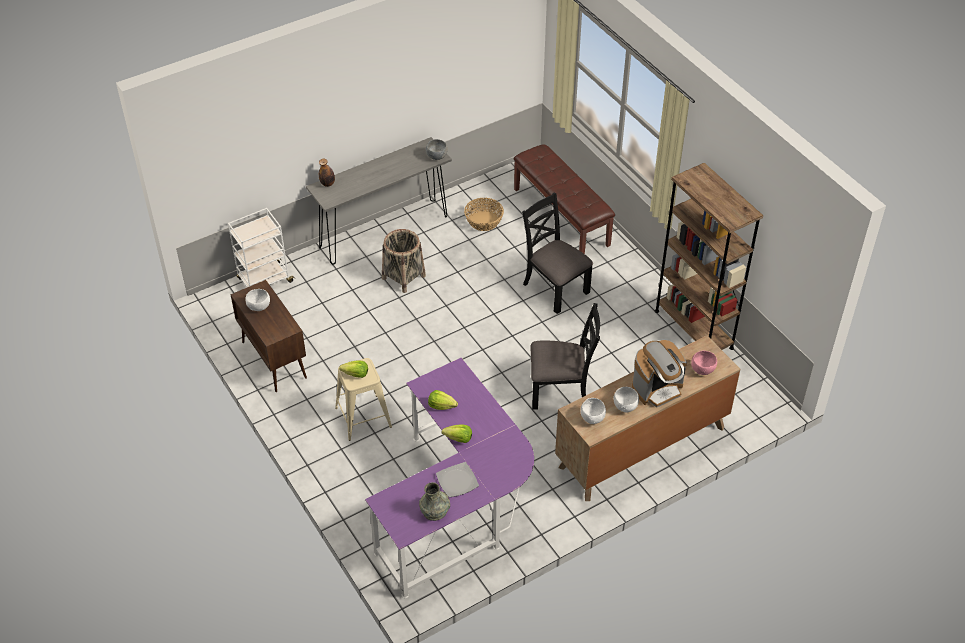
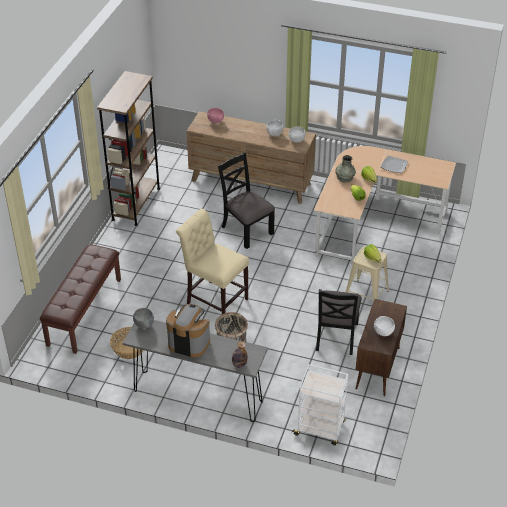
camera: 130 degrees left, 5 degrees down
(435, 510) = (420, 163): grey vase -> grey vase (344, 177)
(458, 506) = (372, 224): purple desk -> beige desk
(484, 306) = (214, 299): none -> beige chair
(555, 288) = (162, 277): black chair -> black chair (336, 336)
(657, 389) = (248, 129): coffee machine -> coffee machine (189, 343)

